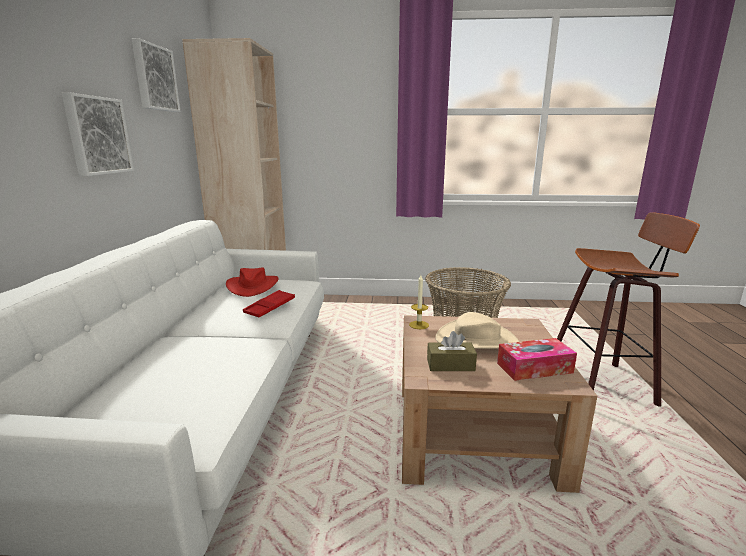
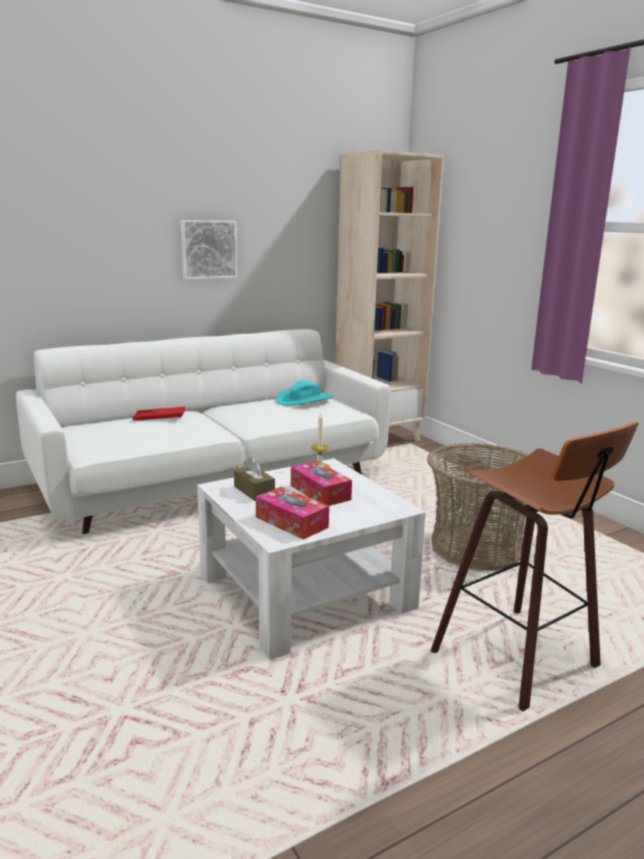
camera: 55 degrees right, 0 degrees up
(154, 78) = (291, 197): picture -> none
(252, 286) = (304, 400): red hat -> turquoise hat
(270, 307) = (273, 416): red tray -> red tray (159, 418)
(475, 432) = (305, 592): brown coffee table -> white coffee table
(476, 340) = (320, 492): beige hat -> tissue box

